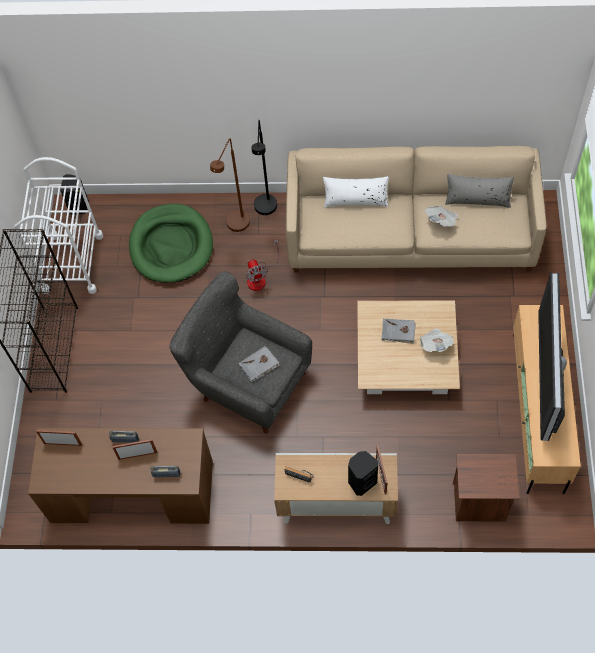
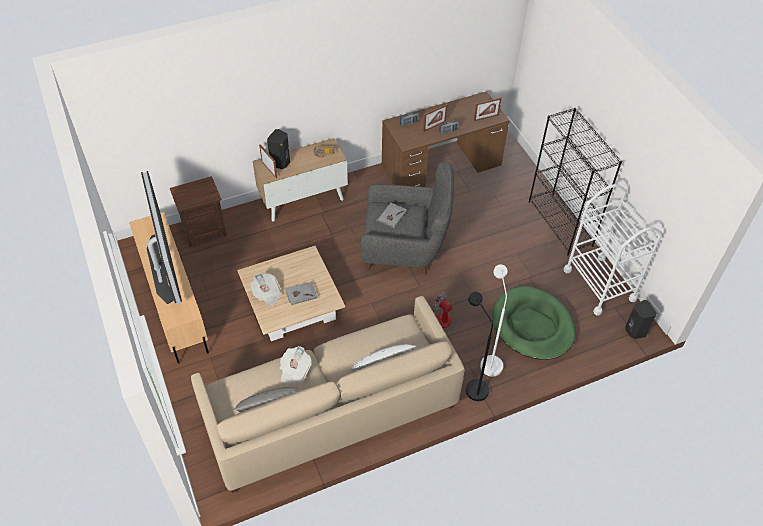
camera: 150 degrees right, 10 degrees down
(236, 228) = (489, 361): brown floor lamp -> white floor lamp

